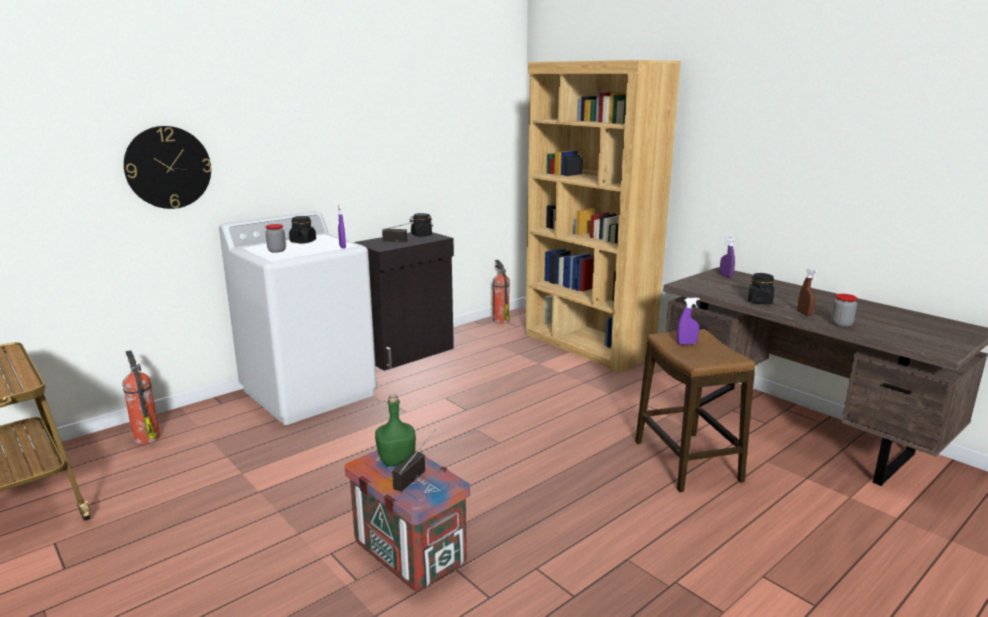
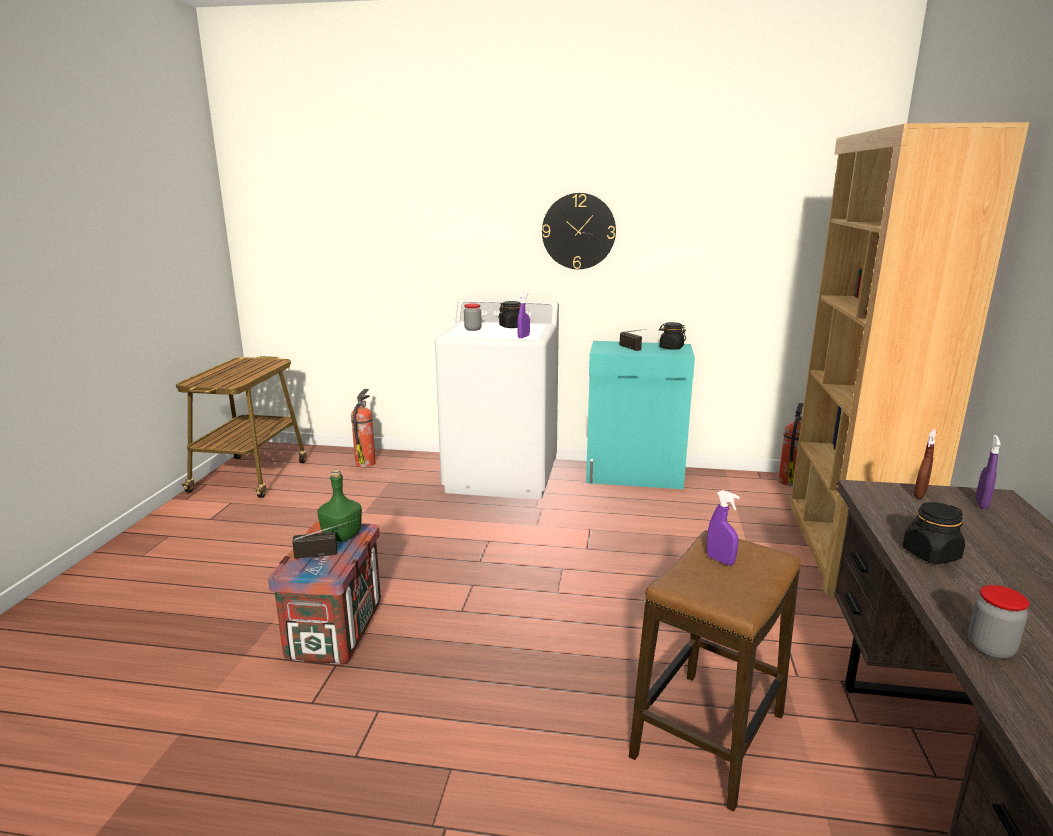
camera: 50 degrees right, 0 degrees up
(168, 167) = (425, 242): wall clock -> wall clock (578, 231)
(408, 353) = (635, 476): black cabinet -> turquoise cabinet
(804, 314) = (962, 602): brown spray bottle -> brown spray bottle (919, 495)

